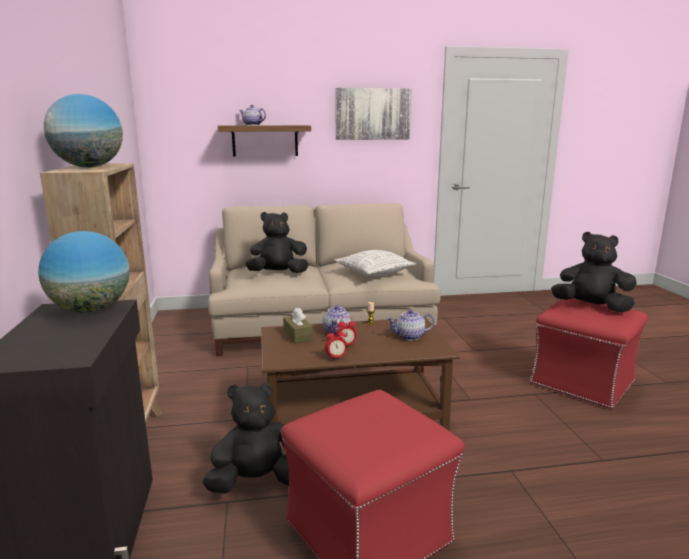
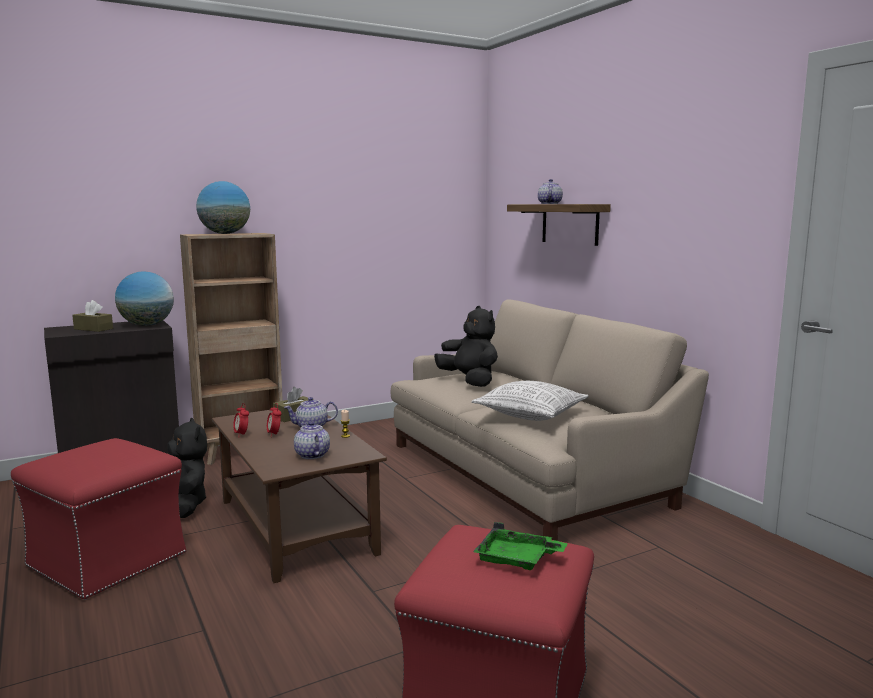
camera: 70 degrees right, 5 degrees down
(61, 338) = (93, 329): none -> brown tissue box
(372, 114) = (686, 186): picture -> none
(591, 307) = (517, 559): black plush toy -> green tray

